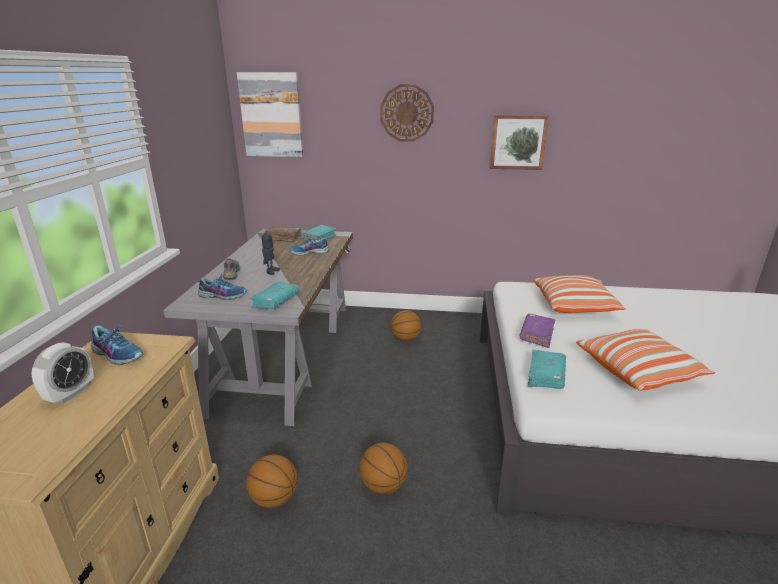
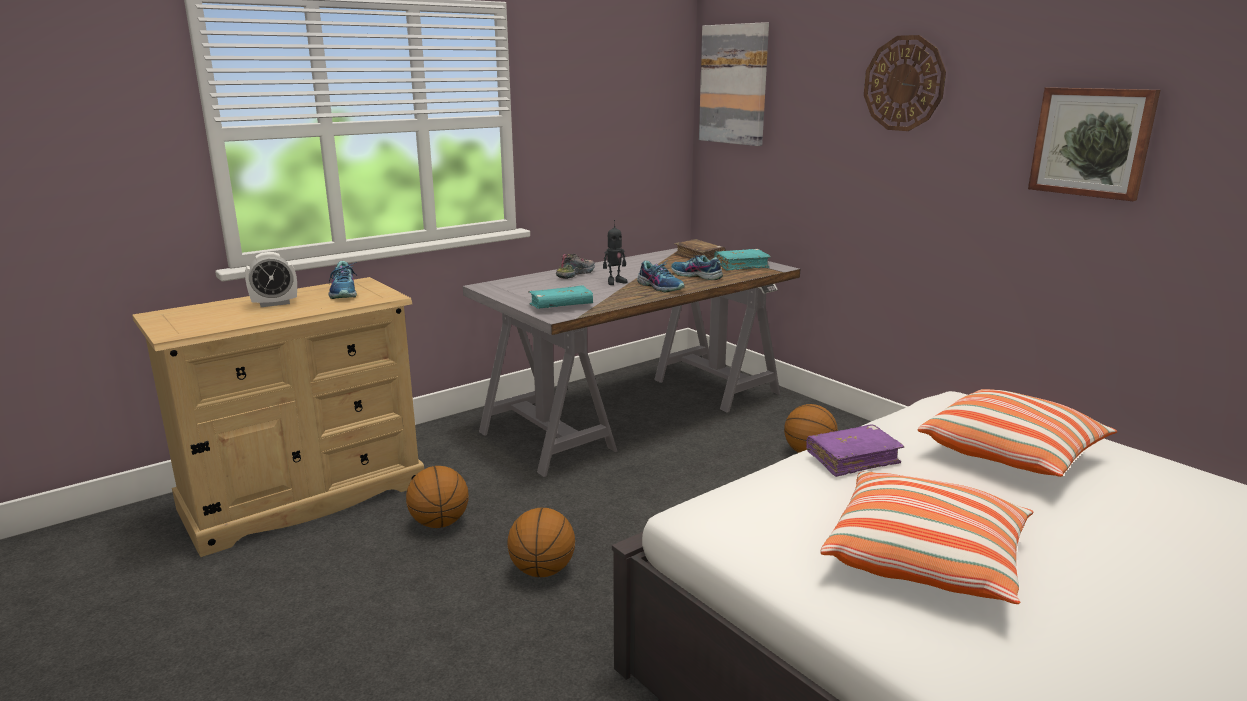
camera: 45 degrees right, 5 degrees down
(223, 295) = (529, 288): shoe -> shoe (660, 287)
(546, 375) = (759, 497): turquoise book -> none

